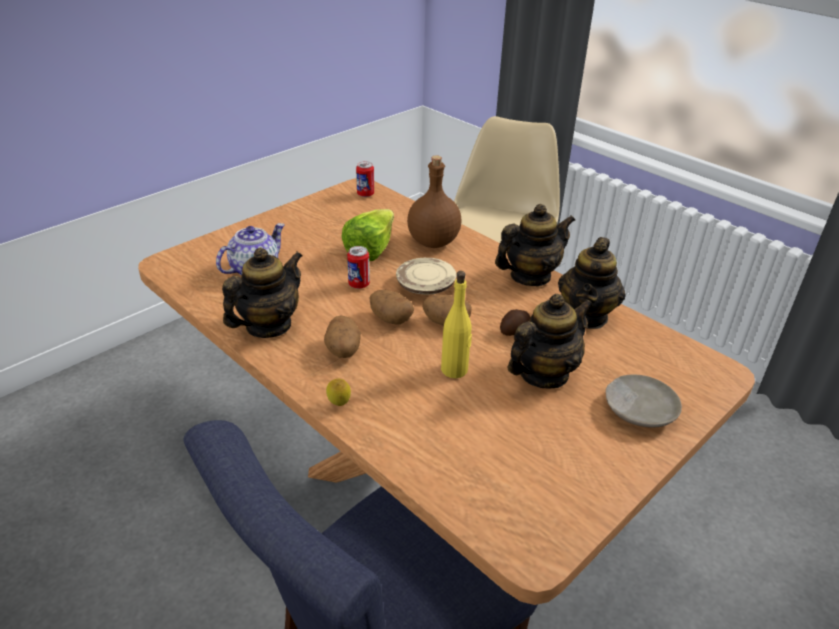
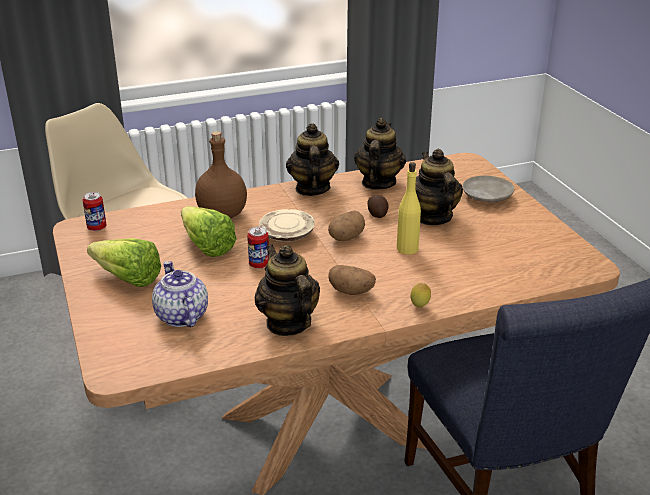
camera: 65 degrees left, 5 degrees down
(299, 227) = (124, 277): none -> lettuce
(390, 318) = (323, 260): potato -> none
(586, 316) = (378, 183): teapot -> teapot turned 120 degrees counterclockwise

